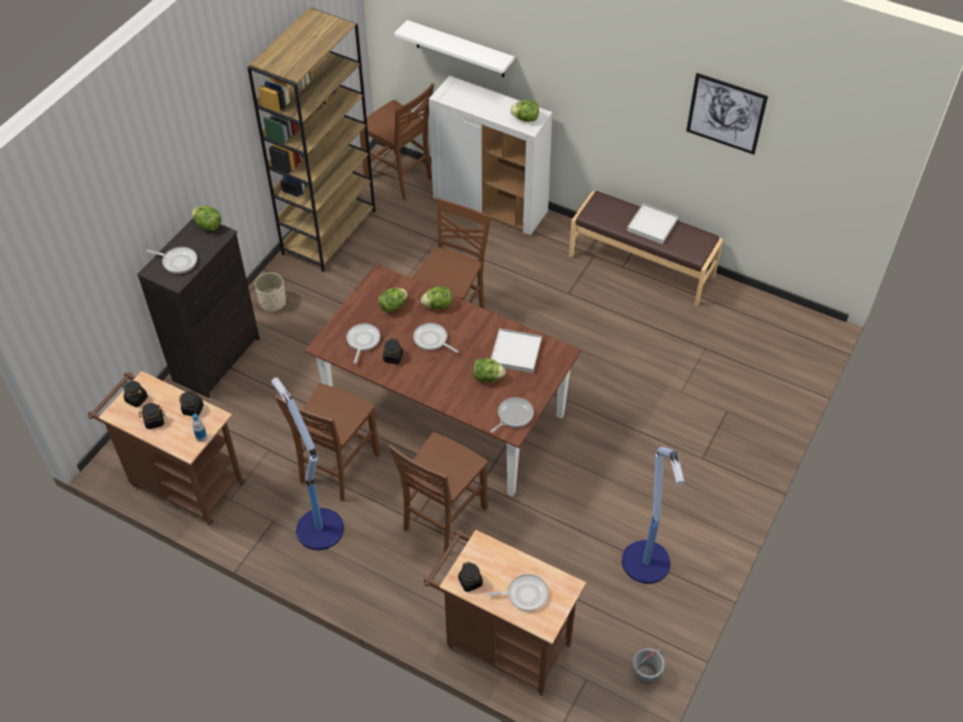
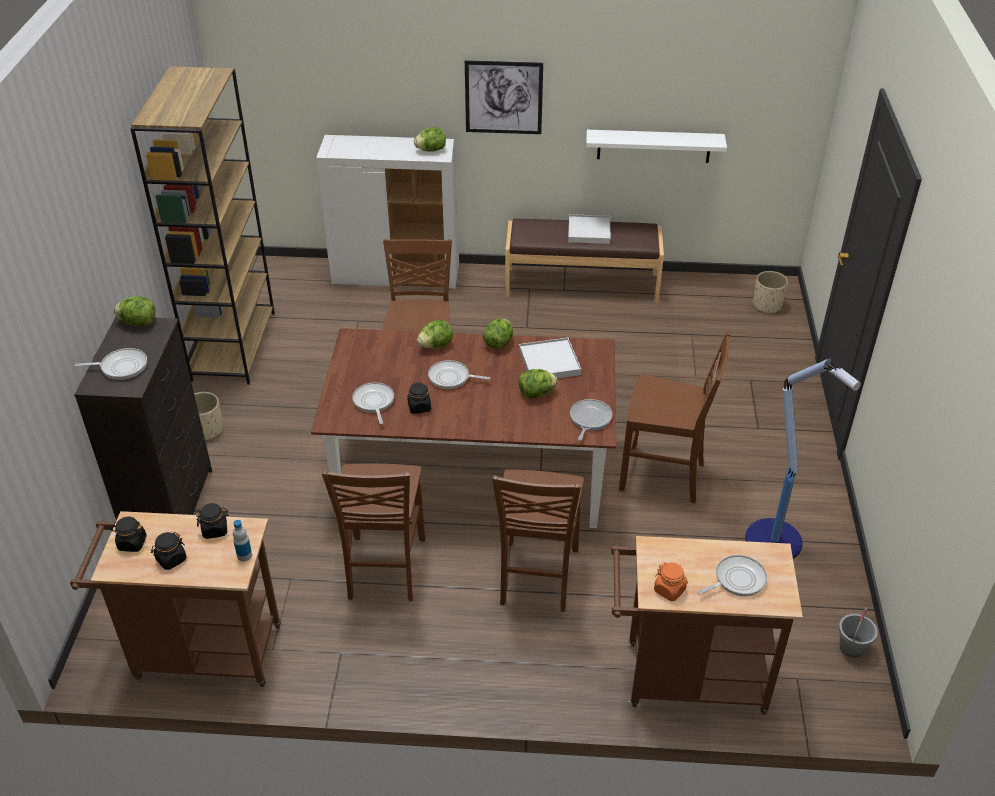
camera: 25 degrees left, 10 degrees down
(318, 527) = (400, 639): floor lamp -> none
(393, 307) = (387, 361): lettuce -> lettuce (498, 343)
(400, 178) = (283, 277): brown chair -> brown chair (663, 476)
(460, 49) = (333, 99): white shelf -> white shelf (654, 146)
(470, 582) = (669, 590): black jar -> orange jar
(726, 113) = (650, 76): picture -> picture (503, 97)
(793, 343) = (767, 305): none -> beige planter

